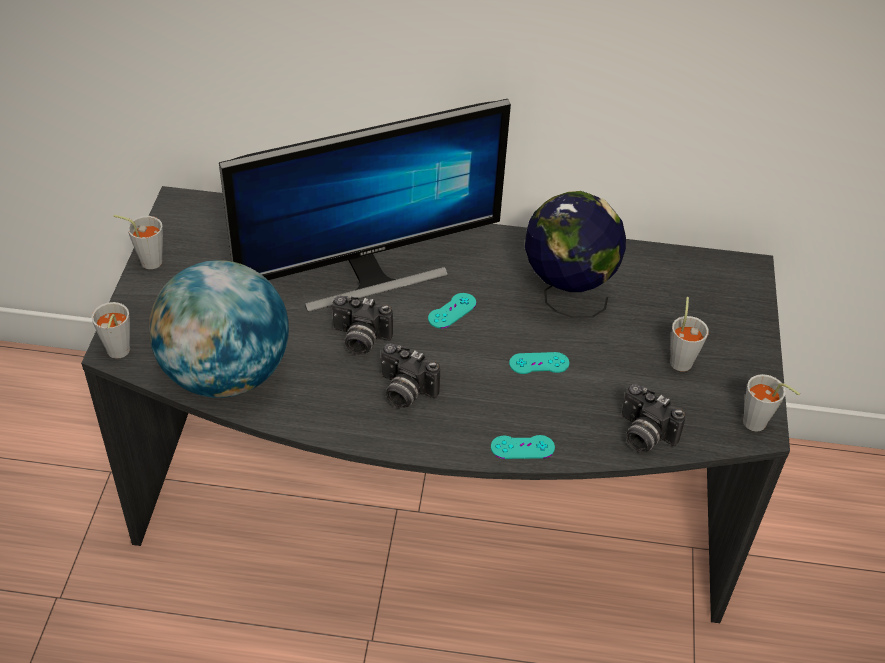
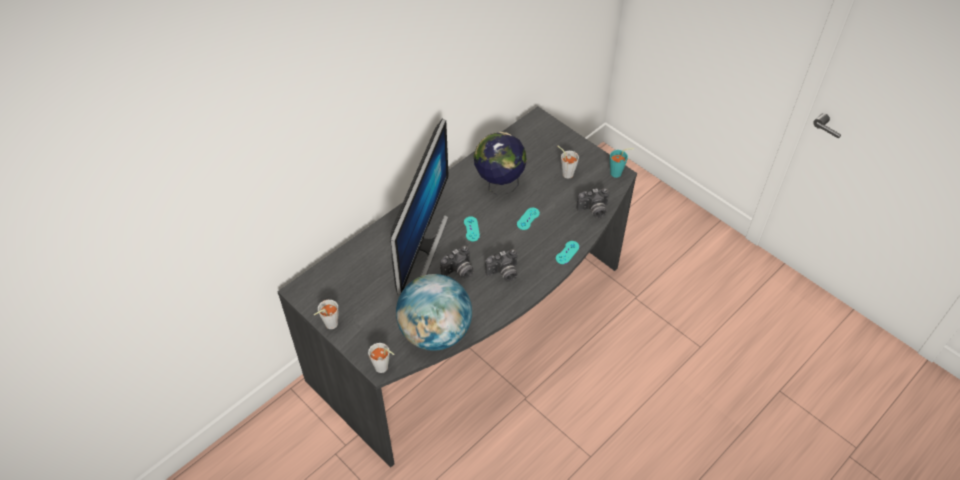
camera: 50 degrees left, 5 degrees up
(759, 425) = (618, 173): grey cup -> turquoise cup

